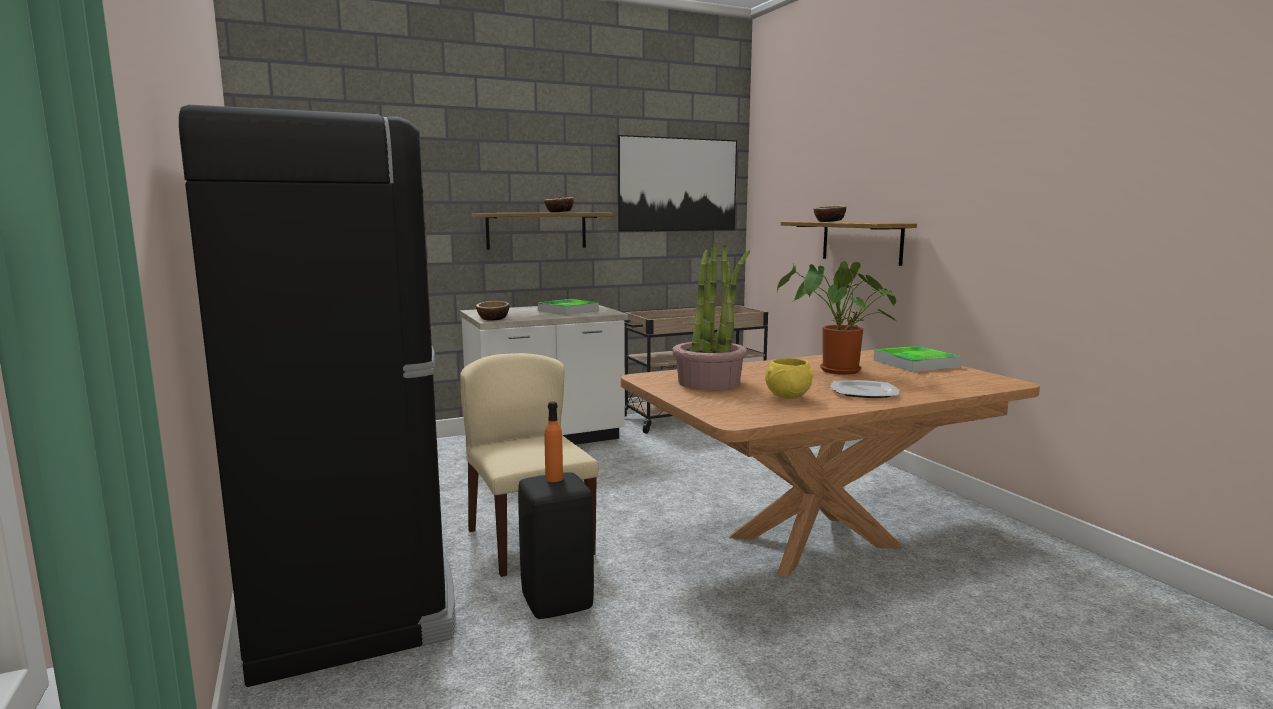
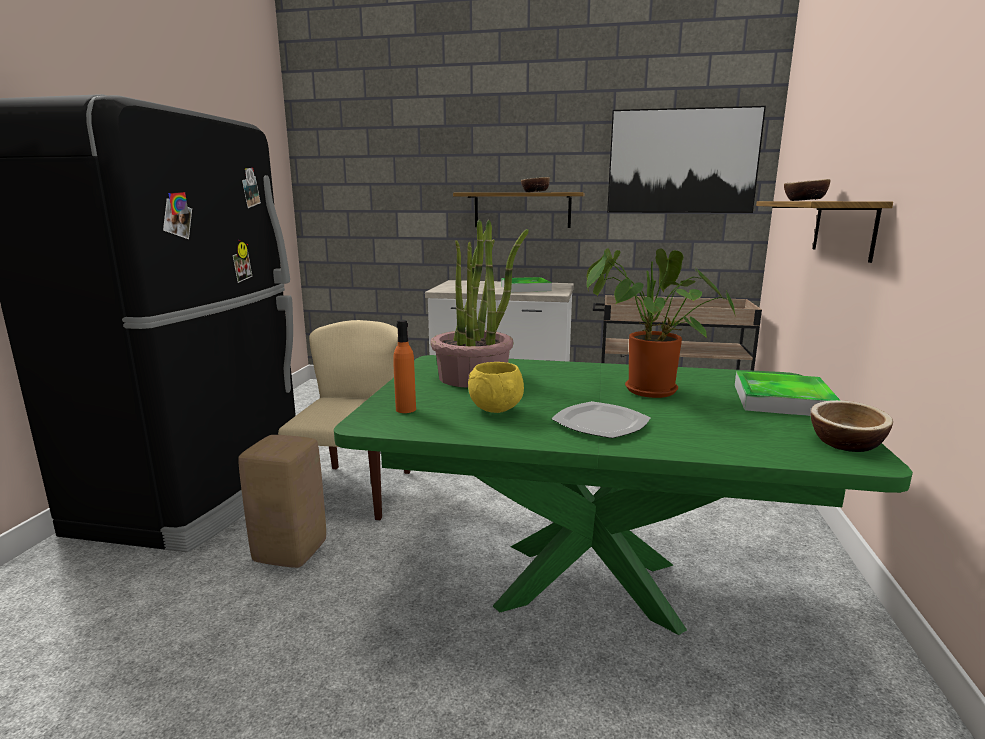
camera: 35 degrees right, 5 degrees up
(493, 319) = (444, 289): bowl -> bowl (845, 443)
(554, 478) = (283, 441): orange bottle -> orange bottle (405, 409)
(555, 602) = (290, 551): black stool -> beige stool
(815, 542) = (589, 585): brown dining table -> green dining table

